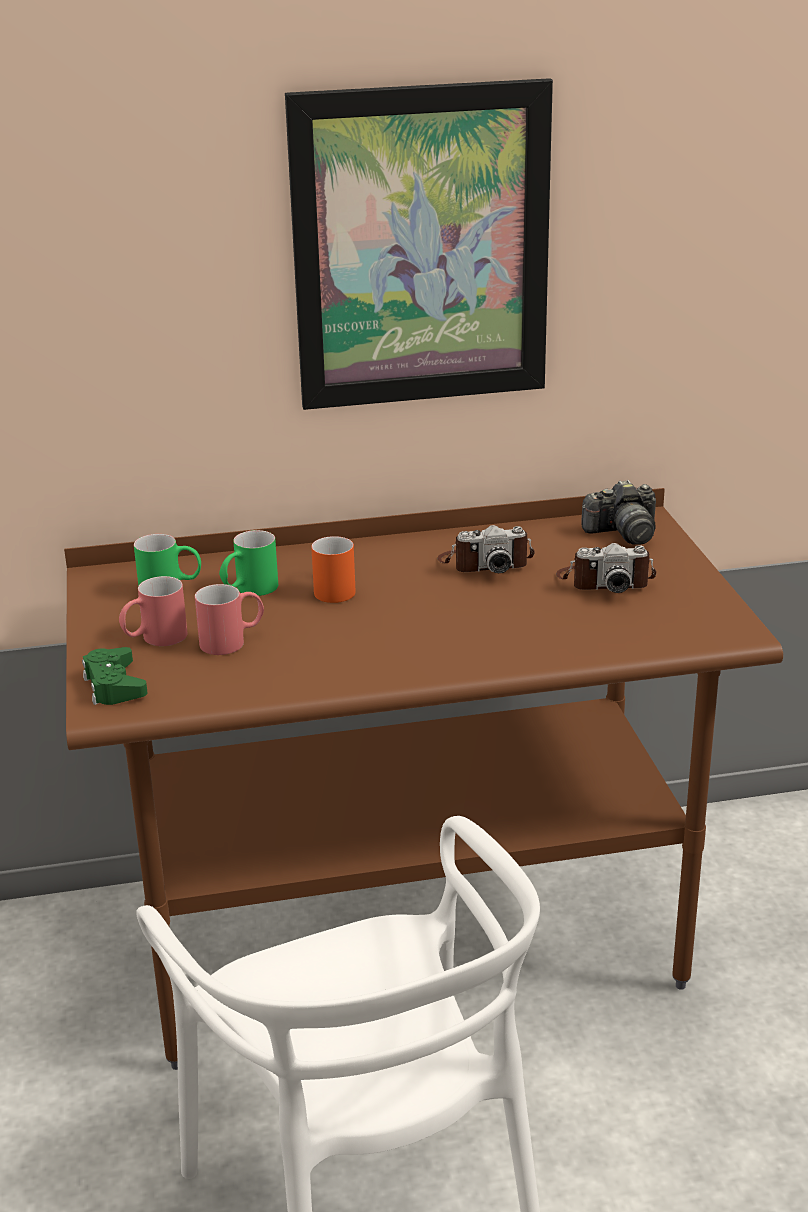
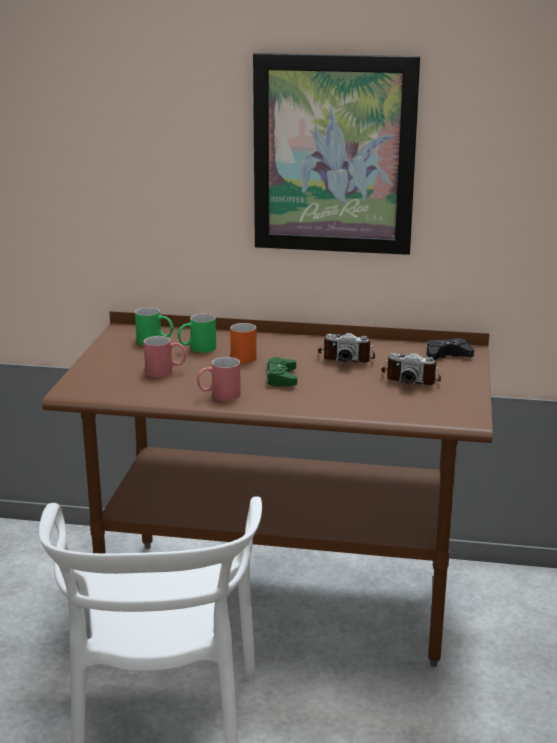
camera: 20 degrees right, 5 degrees down
(114, 685) = (85, 381): green game controller -> green game controller (281, 378)
(154, 639) = (125, 364): red mug -> red mug (219, 396)
(623, 533) = (447, 356): camera -> black game controller

